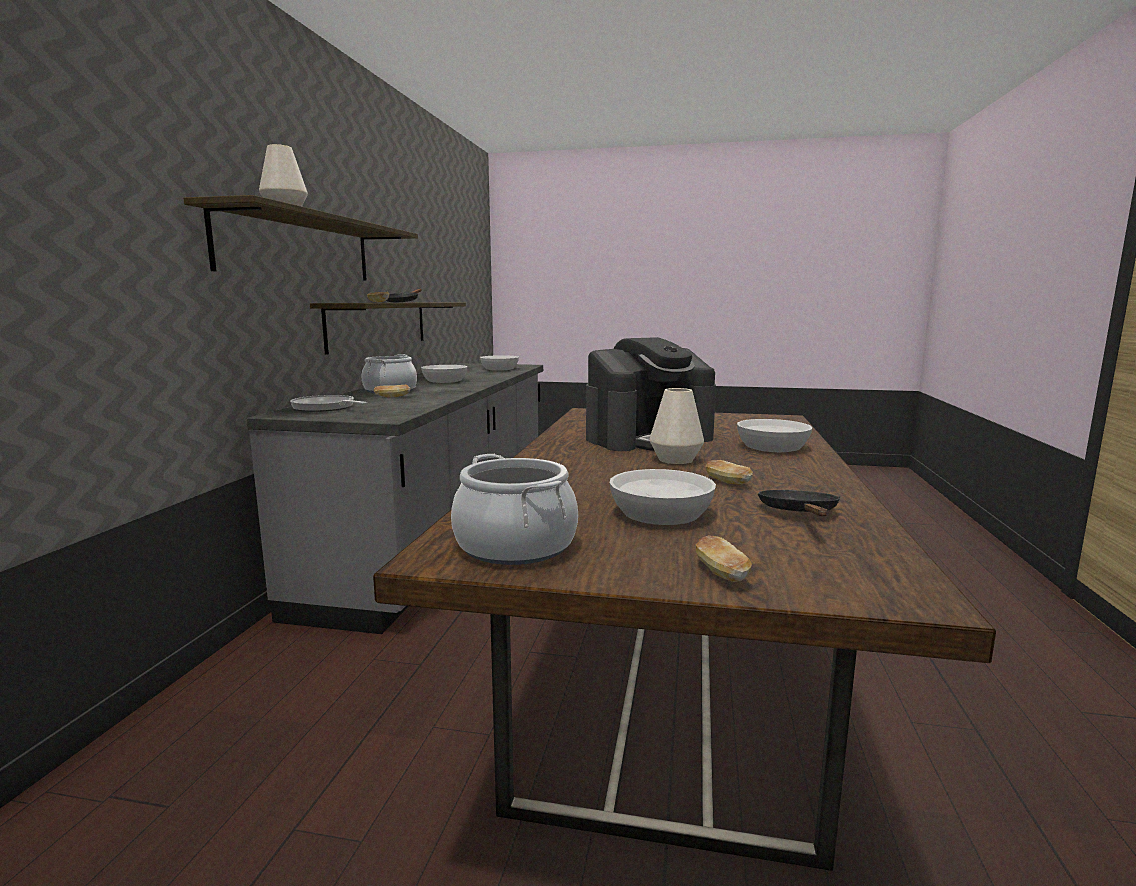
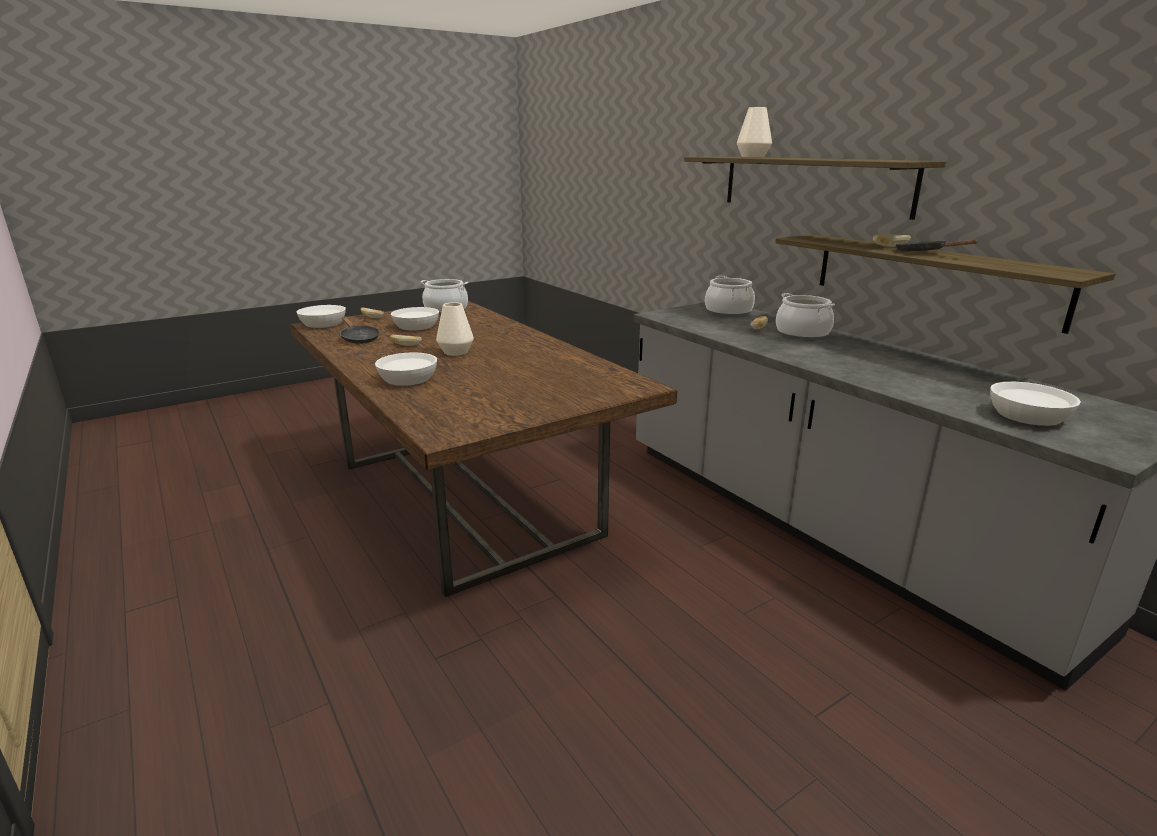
camera: 135 degrees right, 10 degrees up
(326, 408) = (728, 312): frying pan -> cooking pot
(445, 381) = (869, 360): white bowl -> white bowl (322, 324)
(648, 438) = (507, 365): coffee machine -> none

